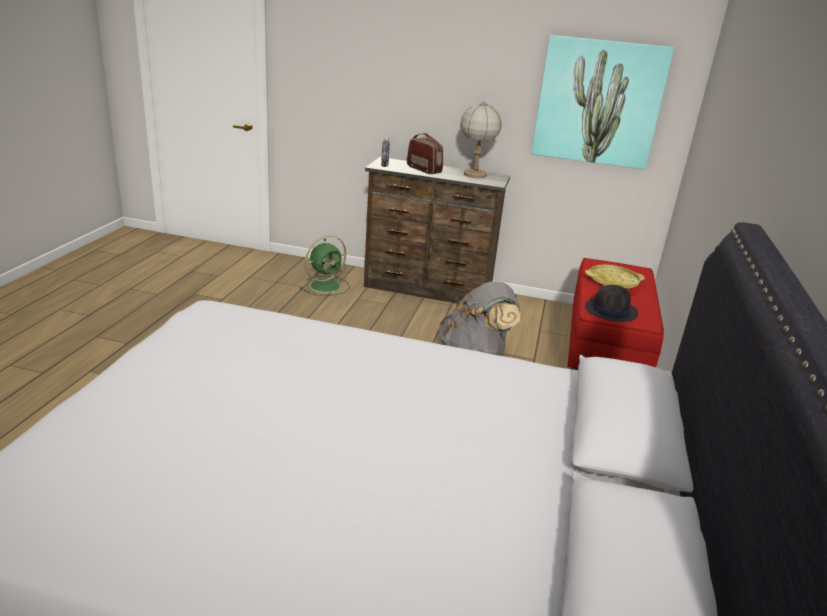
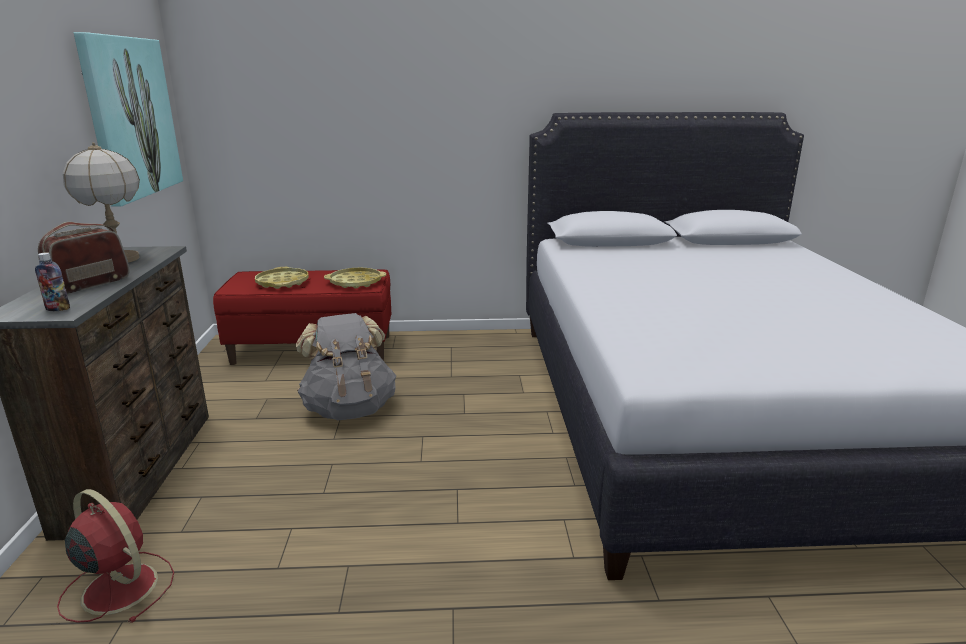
camera: 105 degrees left, 5 degrees down
(326, 286) = (118, 587): green fan -> red fan
(611, 310) = (355, 282): black hat -> yellow tray

